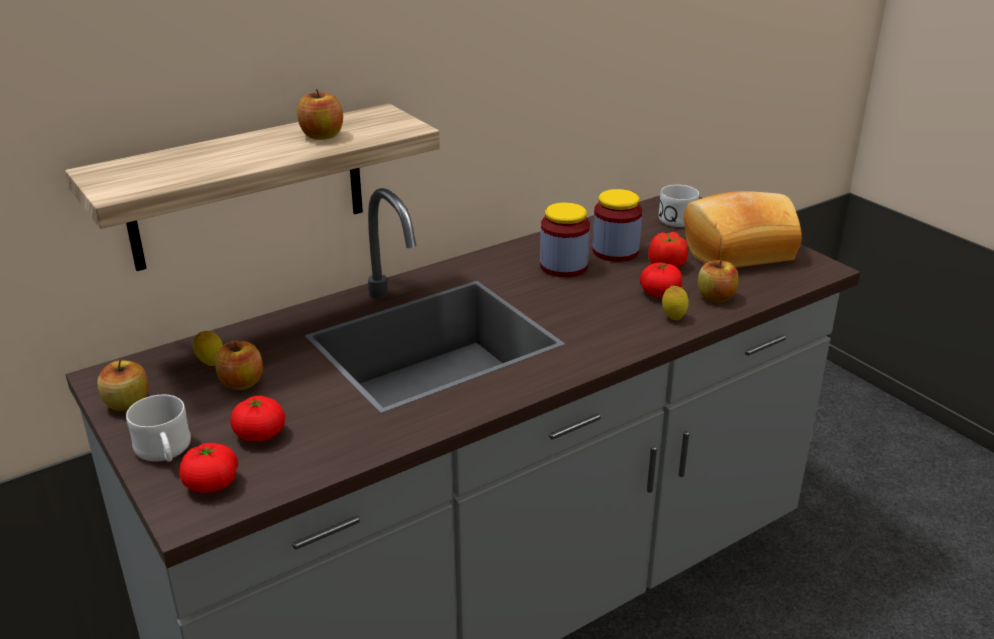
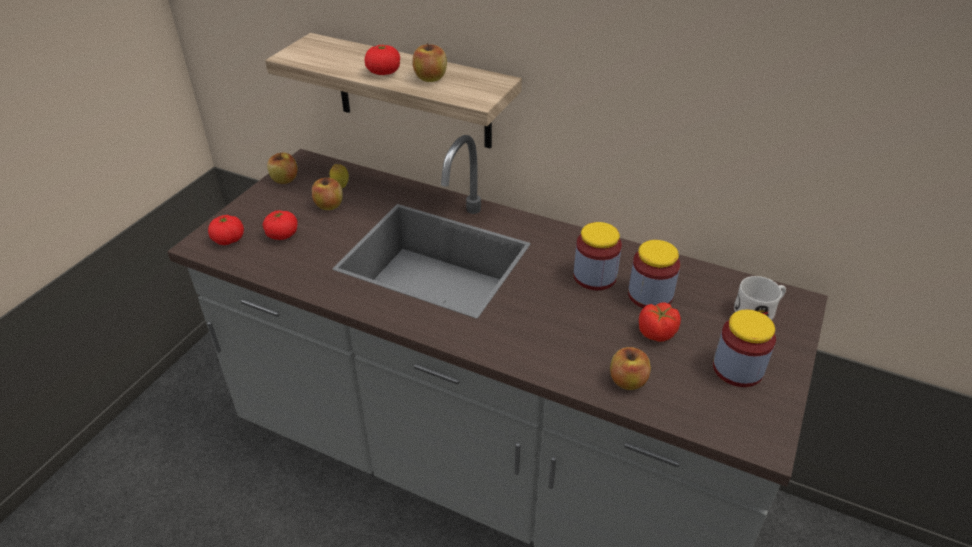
camera: 60 degrees right, 10 degrees up
(165, 452) = (248, 212): white mug -> none
(660, 293) = (601, 344): tomato -> tomato (383, 72)
(673, 318) = (567, 365): lemon -> none
(736, 249) = (737, 369): bread -> jar

